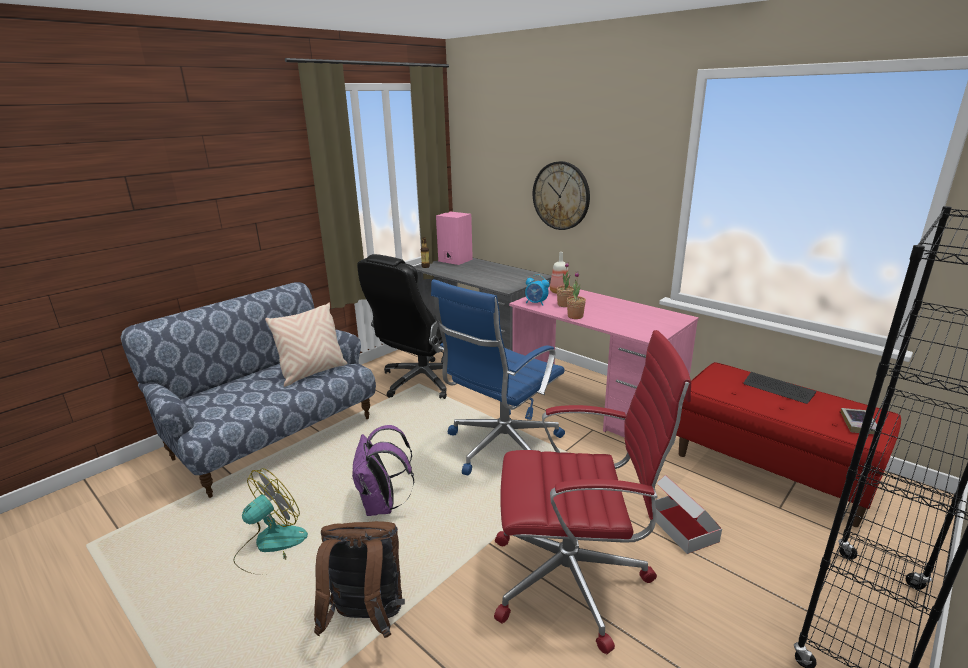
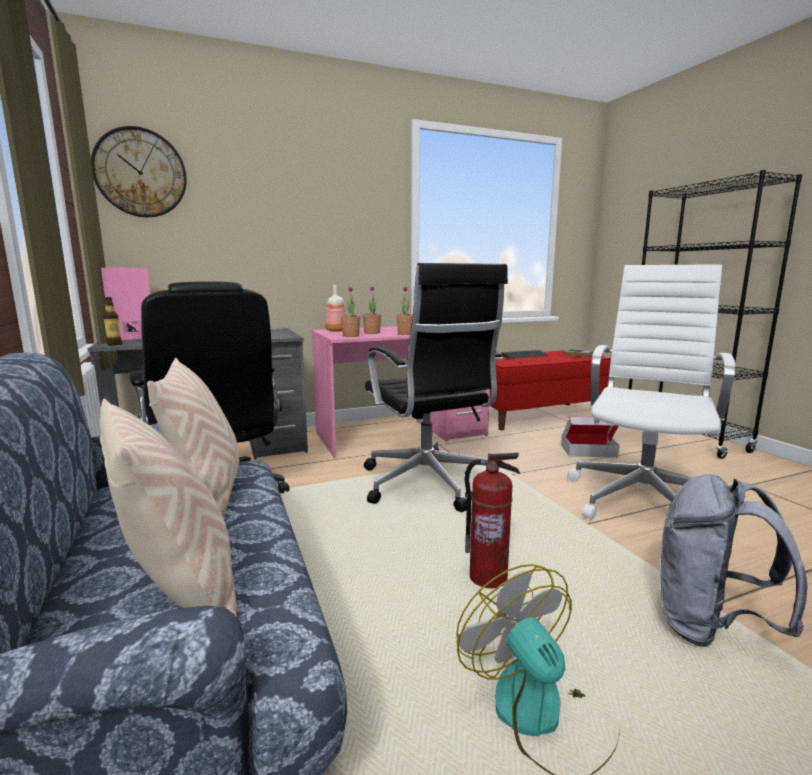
camera: 65 degrees left, 10 degrees down
(229, 401) = (180, 592): none -> beige pillow
(366, 619) = (710, 626): brown backpack -> grey backpack
(382, 505) = (488, 577): purple backpack -> fire extinguisher
(501, 447) = (428, 484): blue office chair -> black office chair
(536, 303) = (351, 336): alarm clock -> potted plant
(561, 196) = (284, 236): wall clock -> wall clock (140, 173)
(574, 579) = (643, 499): red office chair -> white office chair

